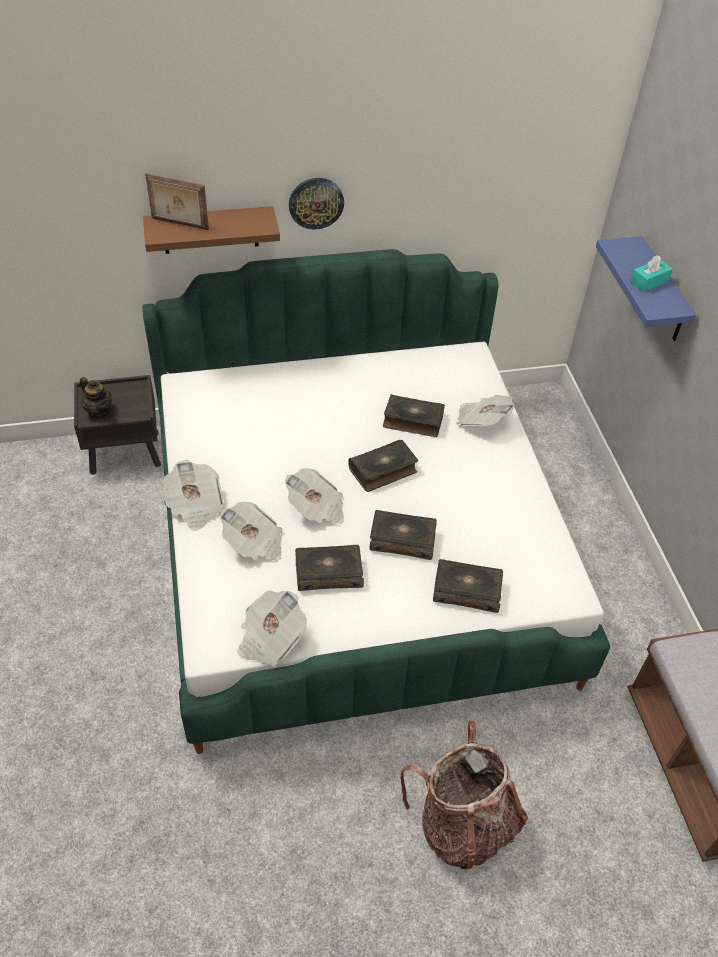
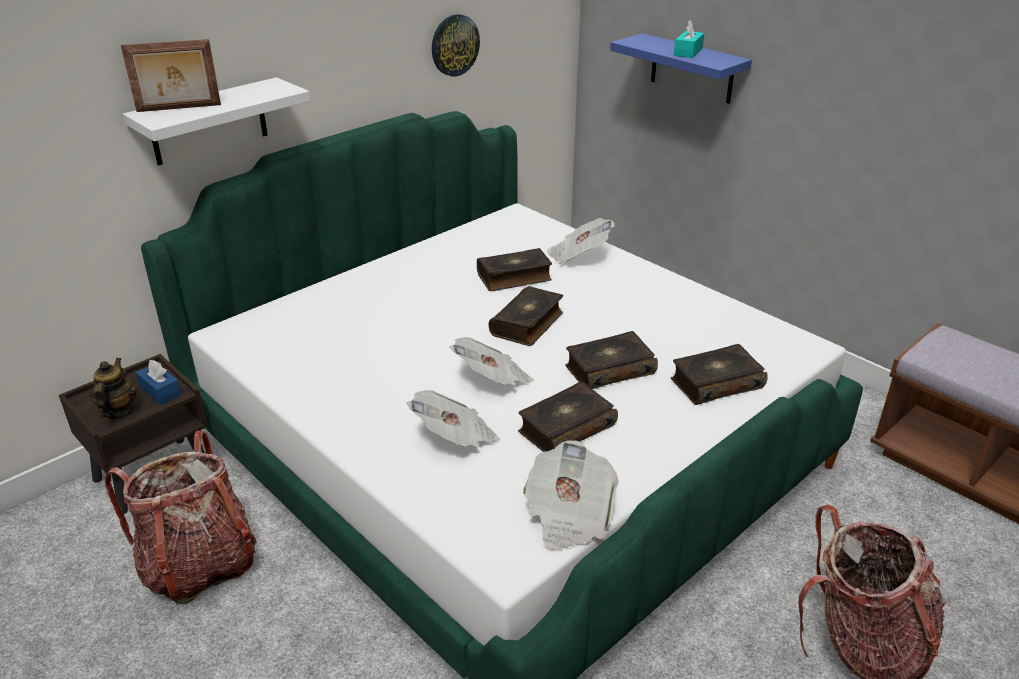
camera: 30 degrees left, 15 degrees down
(99, 411) = (118, 411): teapot -> teapot turned 105 degrees counterclockwise
(110, 534) = (199, 565): none -> backpack
(132, 406) = (160, 391): none -> blue tissue box
(195, 506) = (348, 433): newspaper -> none
(210, 230) = (209, 122): brown shelf -> white shelf
(316, 203) = (322, 66): wall clock -> wall clock (454, 45)

